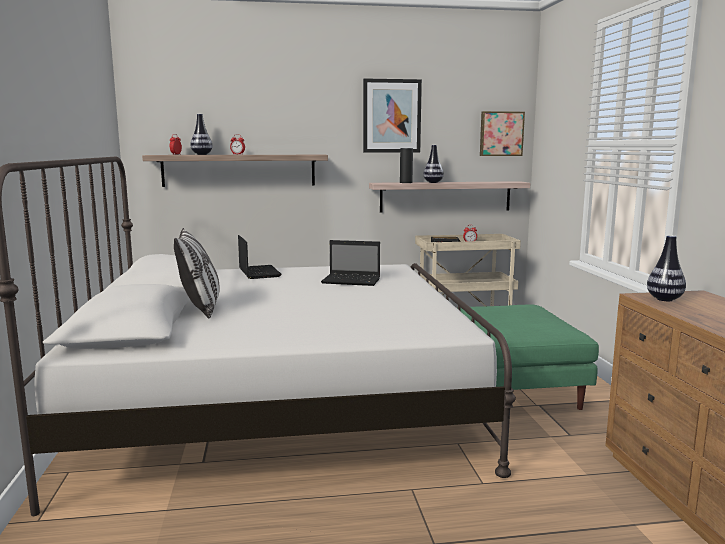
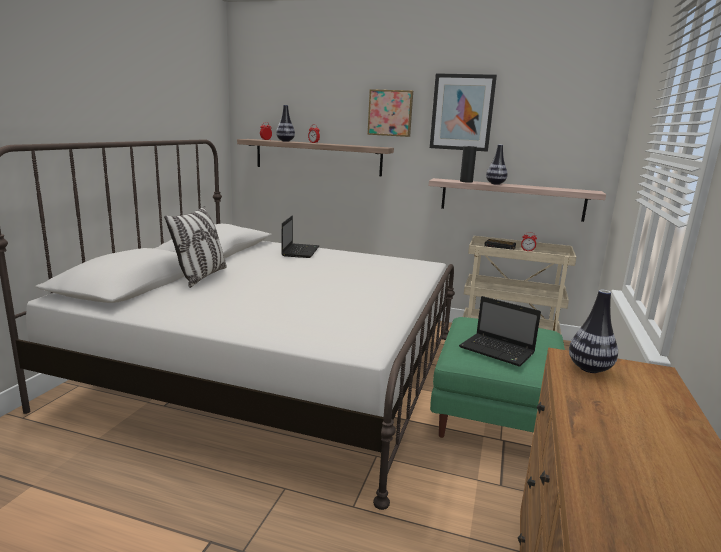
camera: 25 degrees right, 5 degrees up
(352, 281) = (361, 273): laptop -> laptop (498, 351)
(501, 134) = (584, 136): picture -> picture (390, 113)

